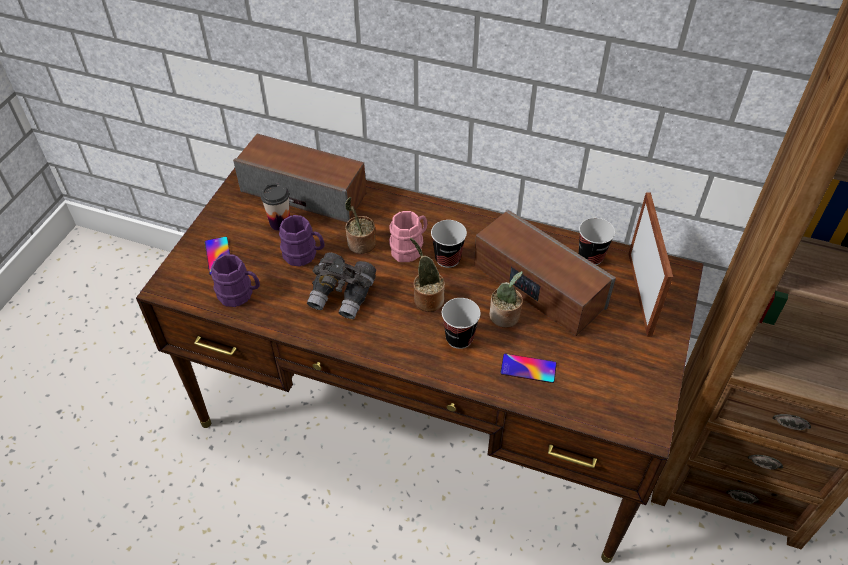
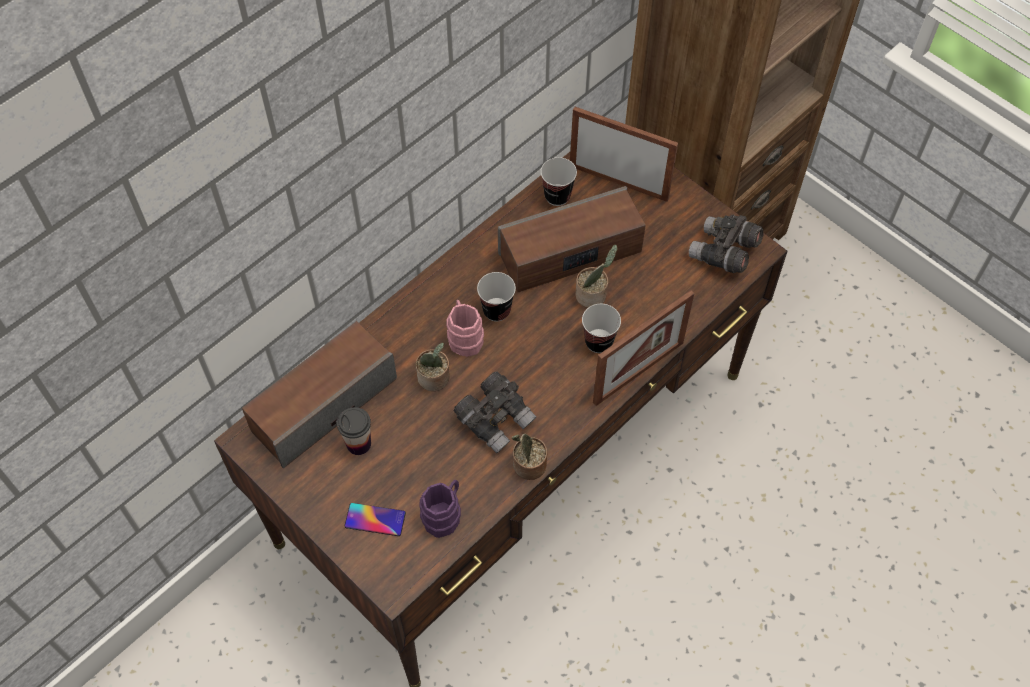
camera: 65 degrees left, 10 degrees up
(304, 255) = (421, 436): purple mug -> none
(426, 299) = (538, 349): potted plant -> potted plant (527, 466)
(444, 379) = (638, 372): none -> picture frame
(528, 368) = (658, 304): phone -> none
(622, 402) = (723, 253): none -> grey binoculars

